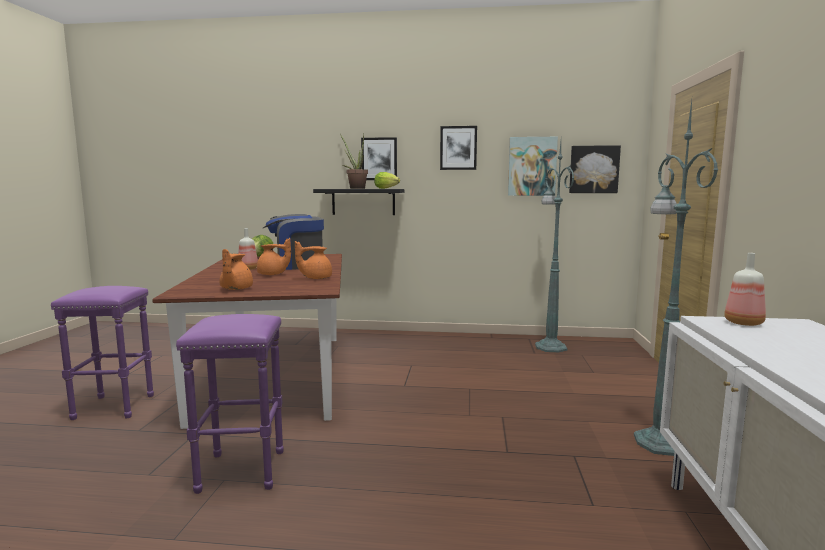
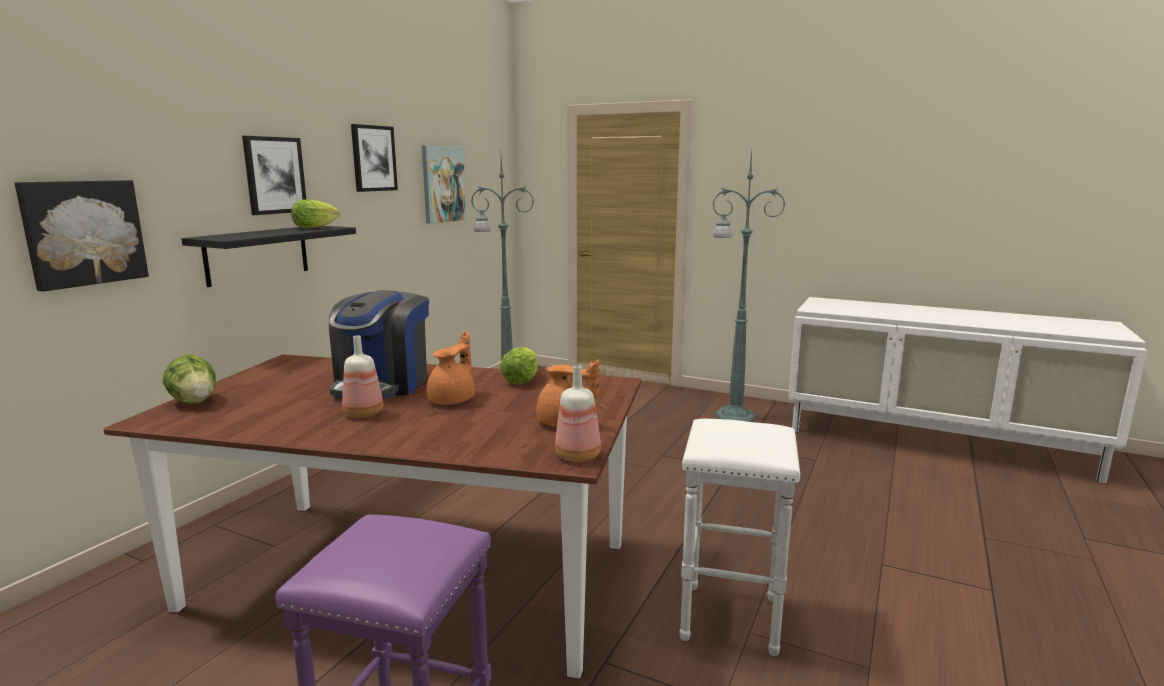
camera: 70 degrees left, 5 degrees up
(239, 471) = (732, 619): purple stool -> white stool
(315, 278) = (521, 380): orange teapot -> lettuce
(355, 188) = (267, 232): potted plant -> none
(593, 169) = (486, 186): picture -> picture (83, 233)
(745, 323) = (820, 306): bottle -> bottle (579, 455)

